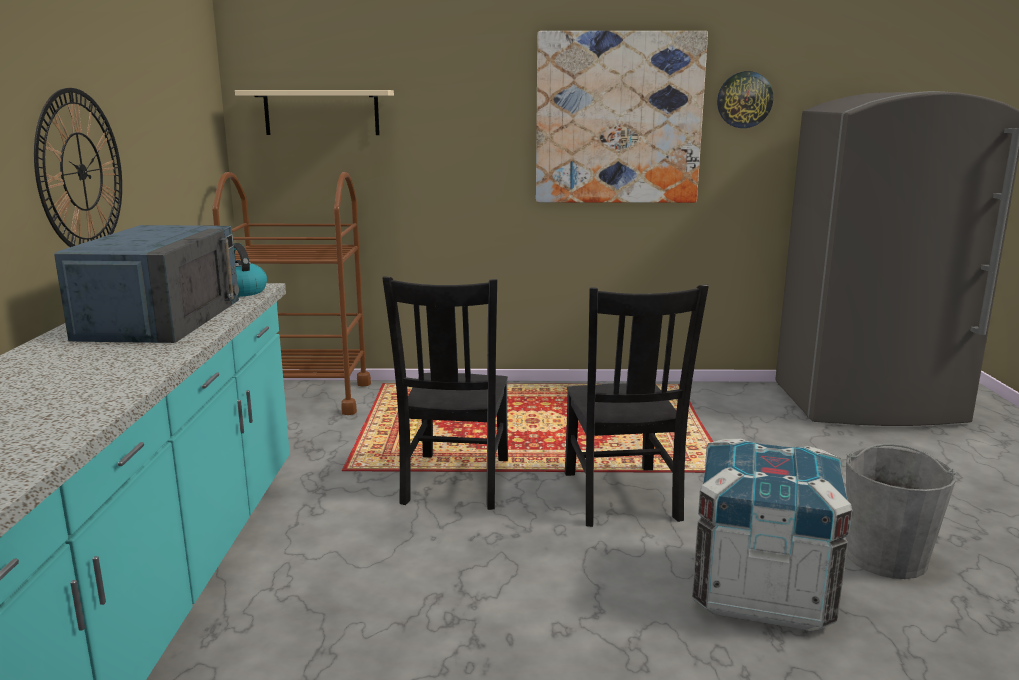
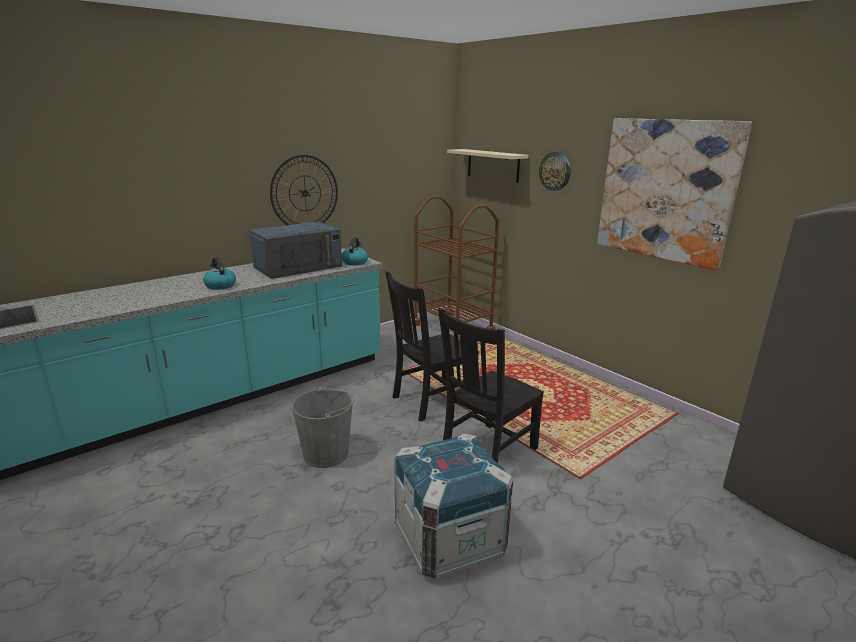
camera: 50 degrees right, 5 degrees up
(105, 378) = (220, 285): none -> kettle
(744, 100) = (781, 187): wall clock -> wall clock (555, 171)
(886, 557) = (561, 586): grey bucket -> grey bucket (326, 454)

